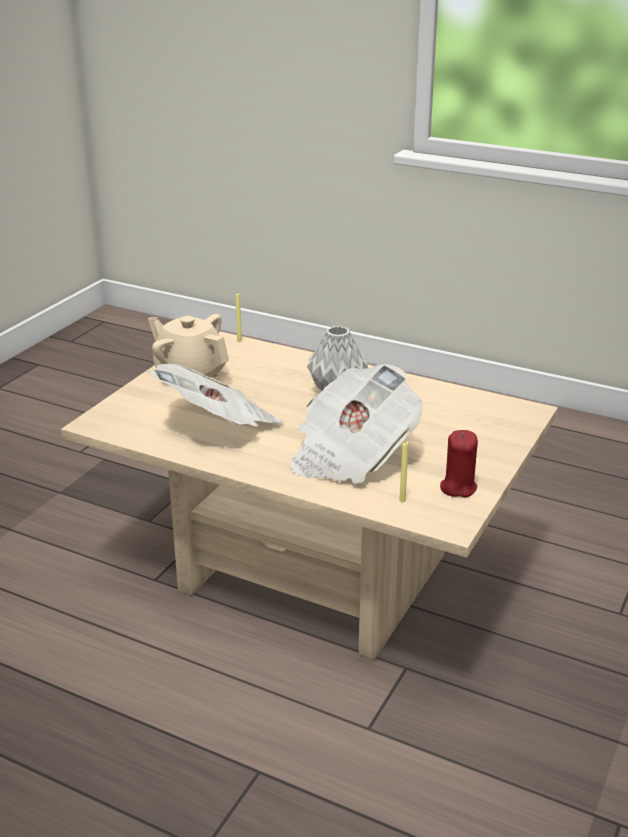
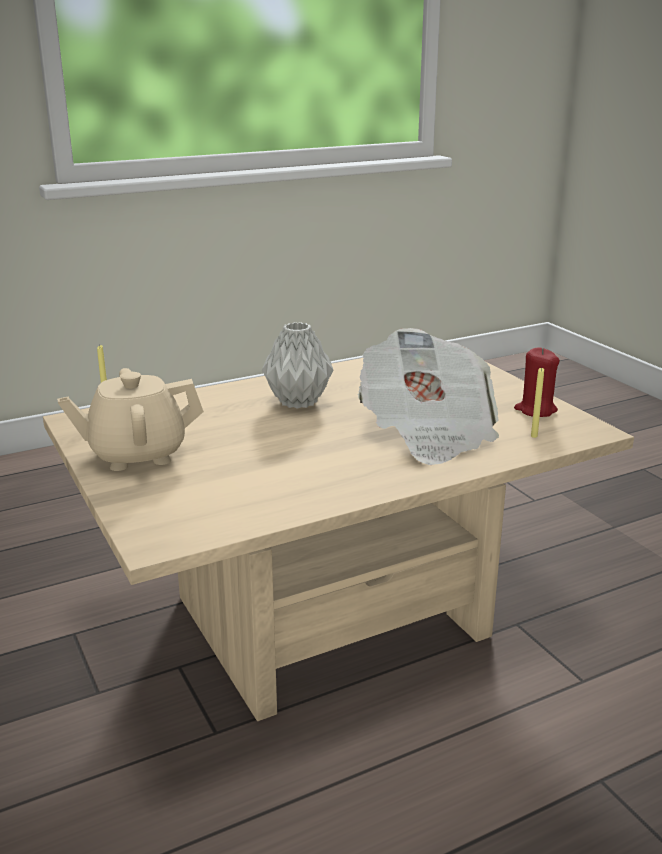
camera: 55 degrees left, 5 degrees down
(219, 425) = (278, 472): newspaper -> none

